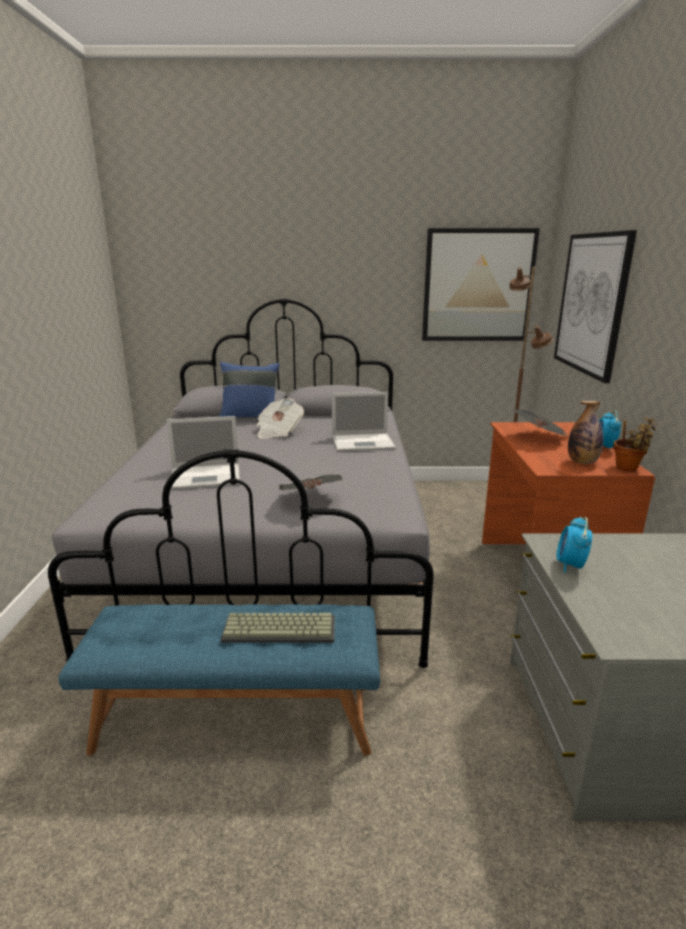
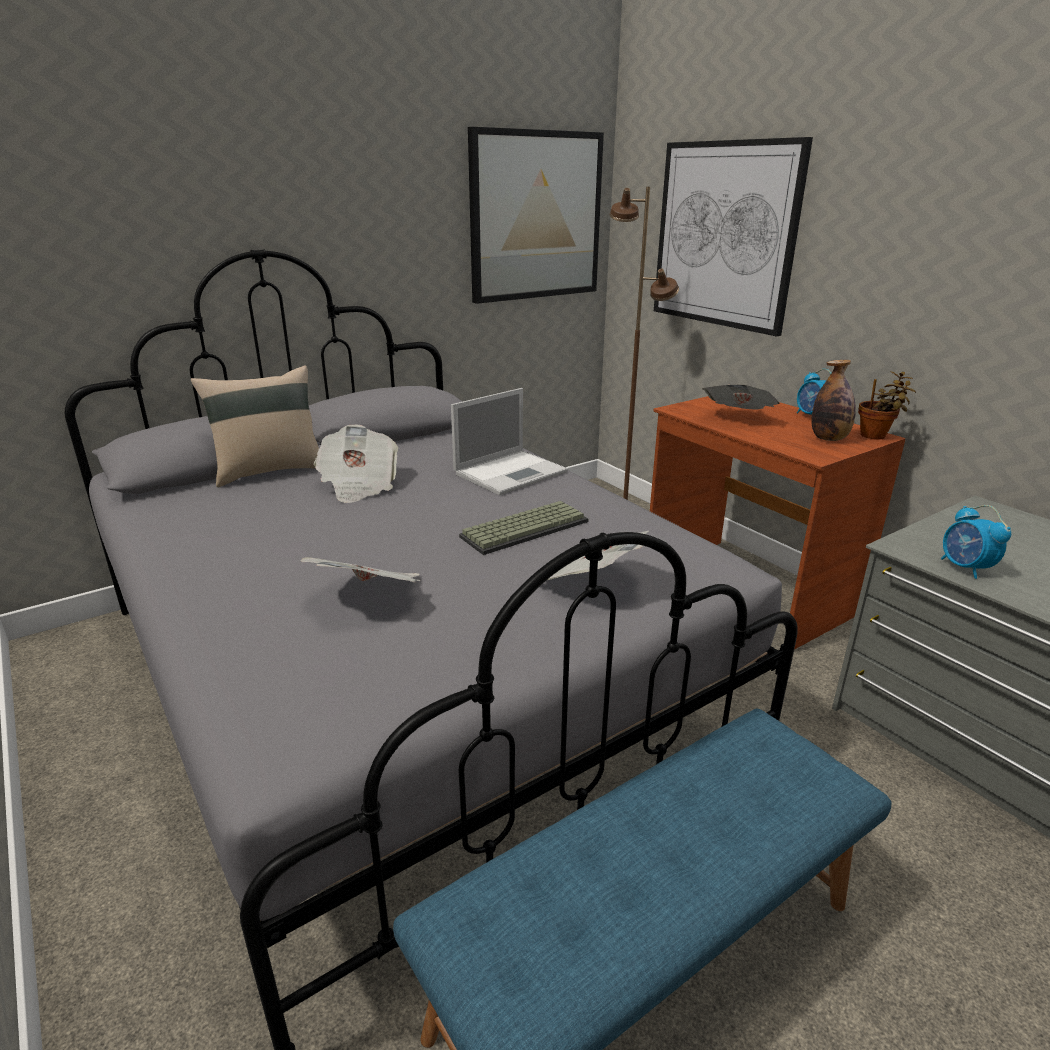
camera: 35 degrees left, 5 degrees up
(207, 477) = (370, 597): laptop -> newspaper
(250, 417) = (269, 471): blue pillow -> beige pillow
(281, 628) = (727, 798): keyboard -> keyboard (525, 528)

